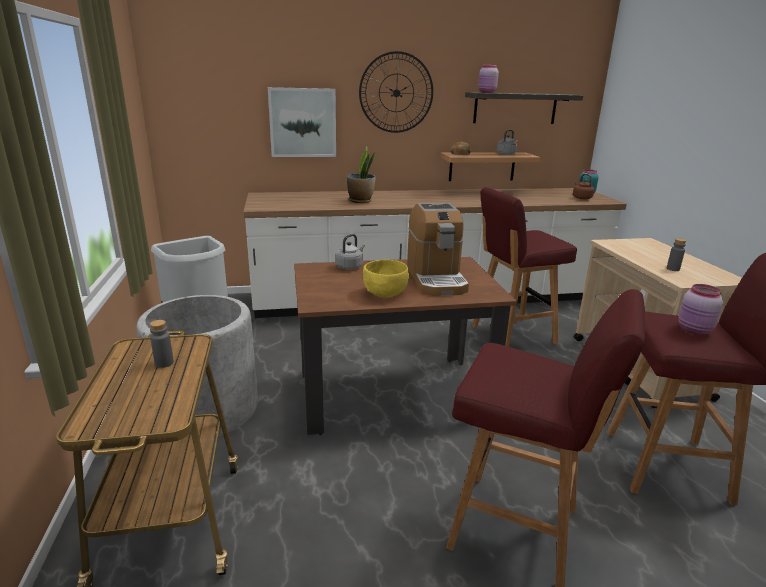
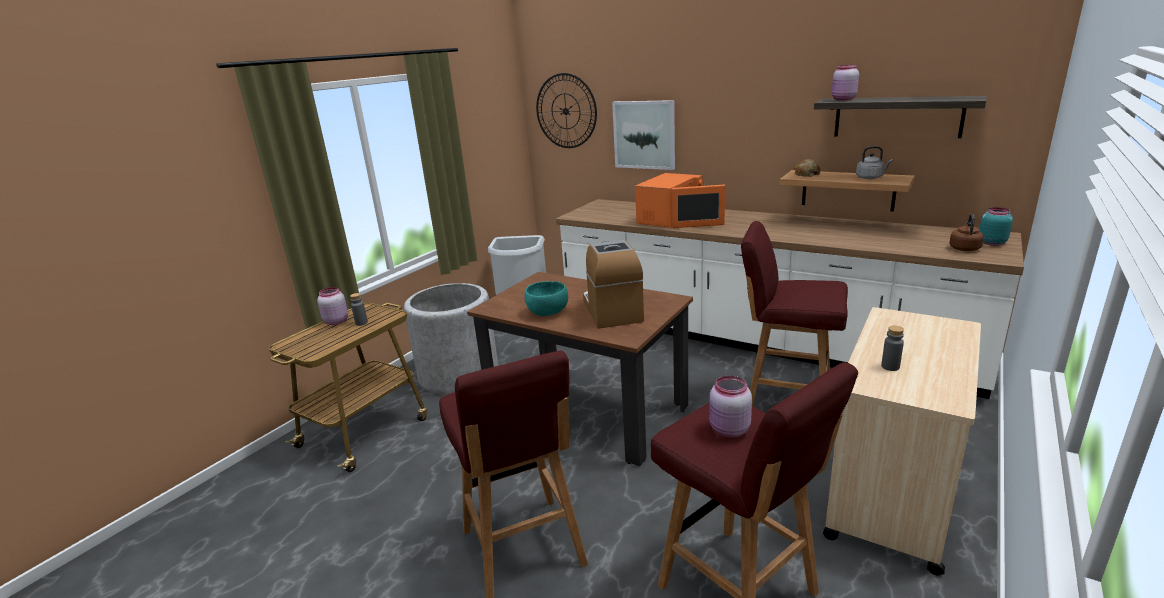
camera: 45 degrees right, 0 degrees up
(118, 372) = (336, 321): none -> pink jar
(350, 266) = (569, 283): grey kettle -> none
(360, 201) = (671, 219): potted plant -> orange microwave
(385, 293) = (548, 312): yellow bowl -> turquoise bowl
(396, 93) = (738, 102): wall clock -> wall clock (566, 111)
(436, 279) = (612, 310): coffee machine -> coffee machine turned 135 degrees clockwise

